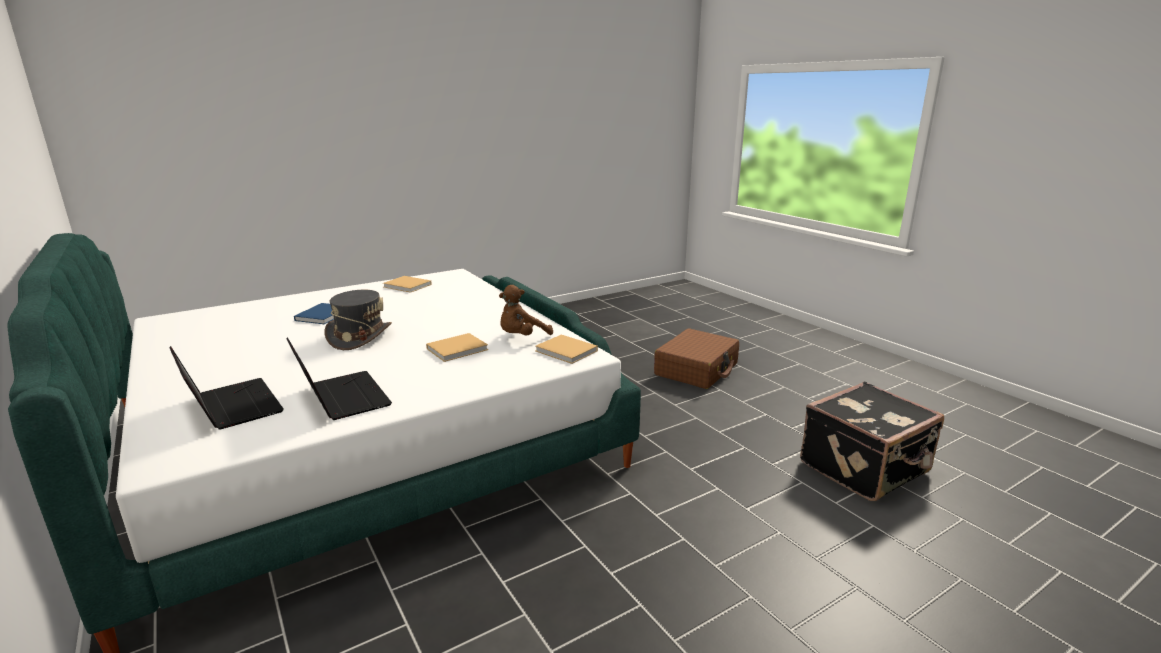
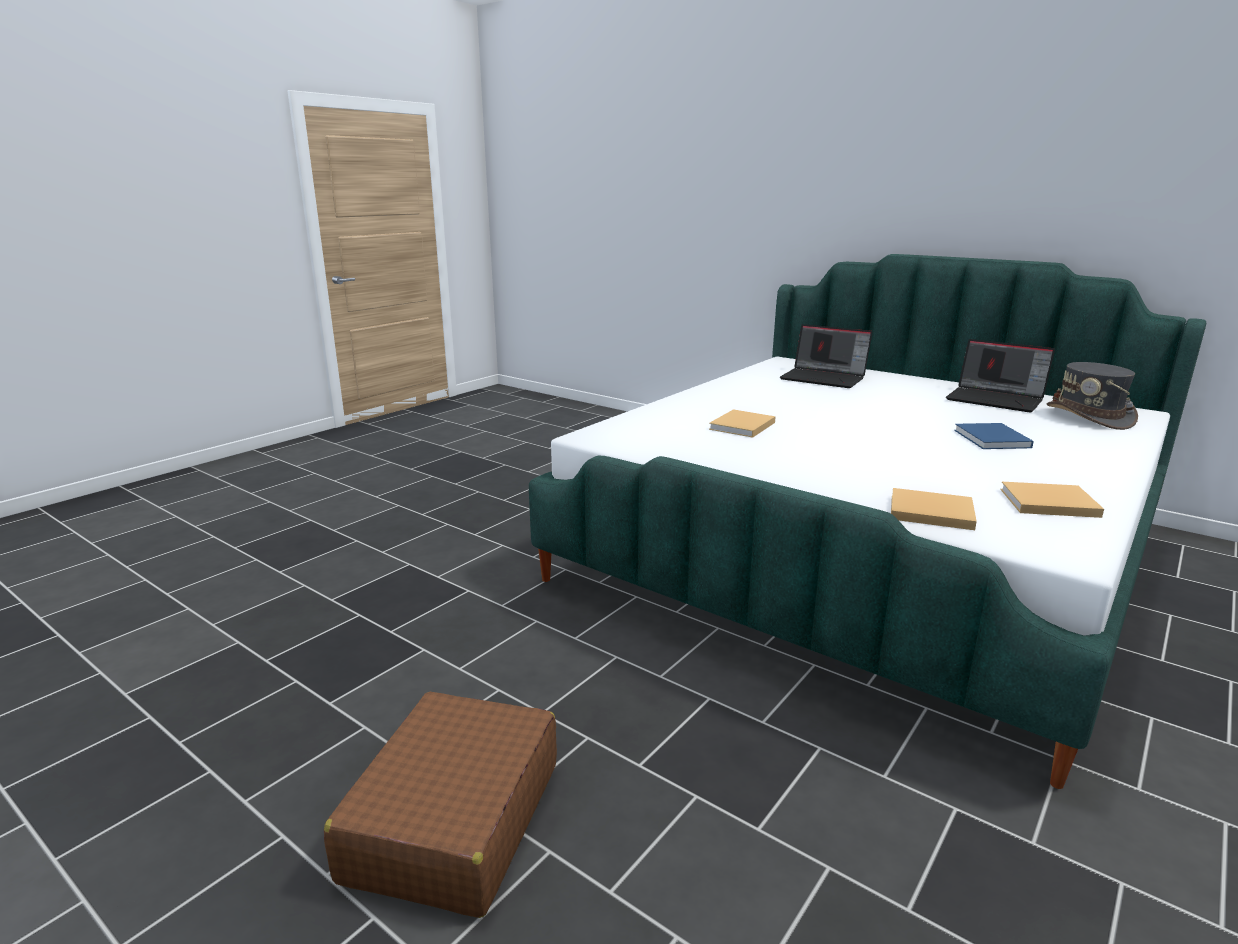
camera: 160 degrees right, 0 degrees up
(341, 397) = (761, 388): laptop -> laptop (996, 399)
(359, 336) = (874, 424): grey hat -> grey hat (1089, 417)
(522, 337) = (692, 445): brown plush toy -> none
(567, 351) = (618, 438): beige book -> beige book (928, 512)
(866, 468) = (228, 631): black suitcase -> none

